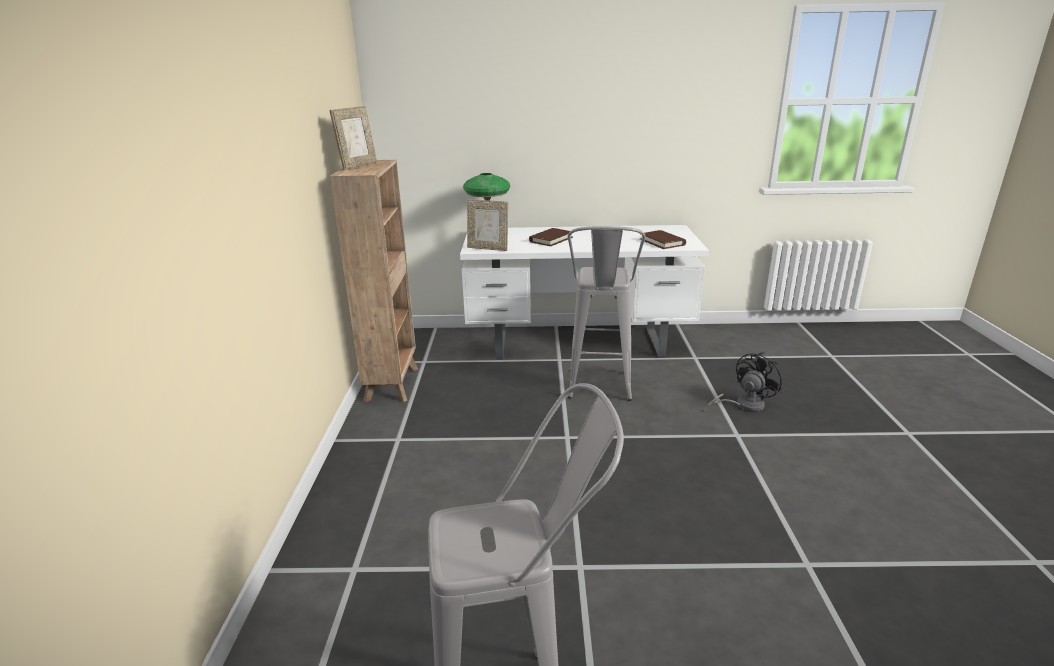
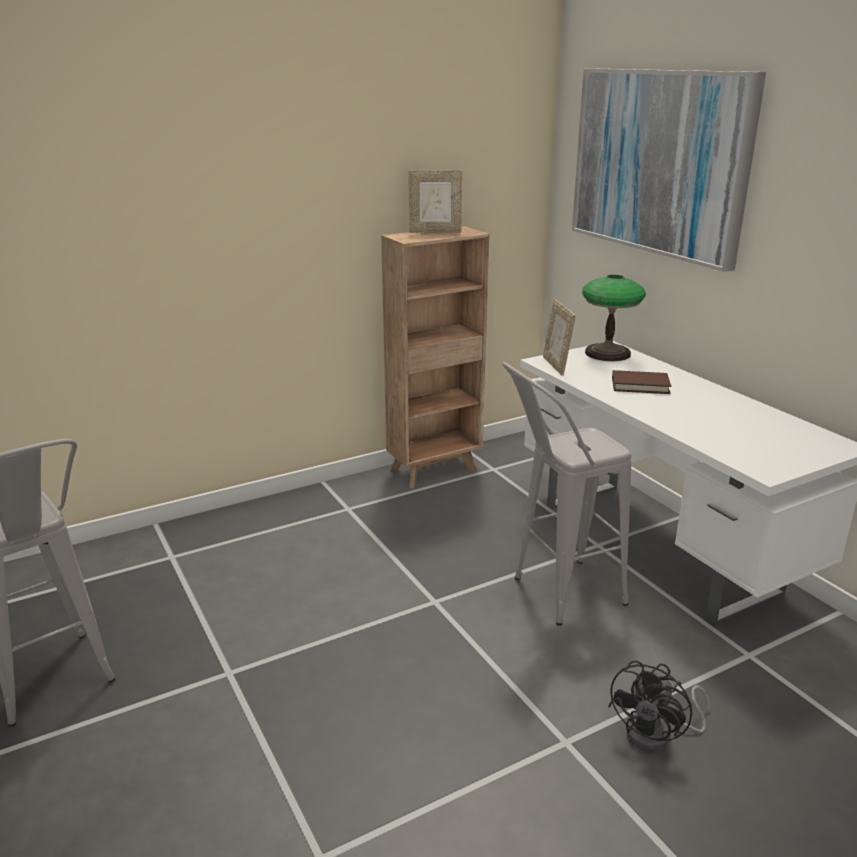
camera: 60 degrees right, 0 degrees up
(488, 85) = (659, 162): none -> picture
(662, 242) = (747, 448): brown book -> none
(743, 405) = (658, 734): black fan -> black fan turned 105 degrees clockwise

